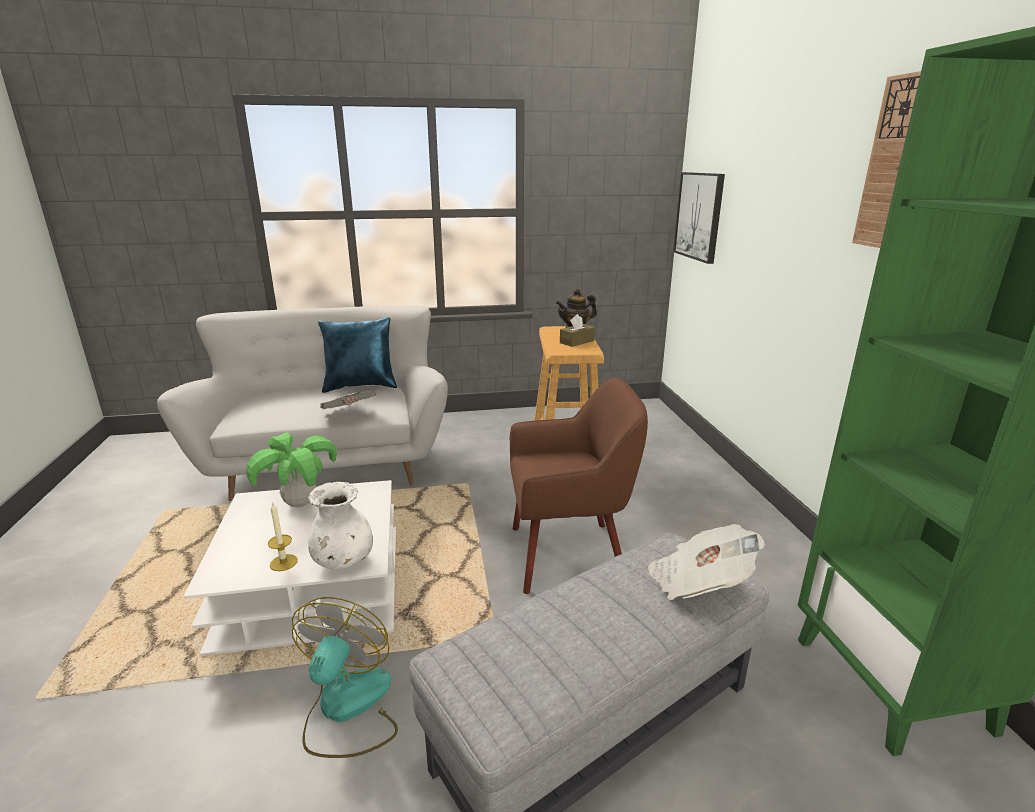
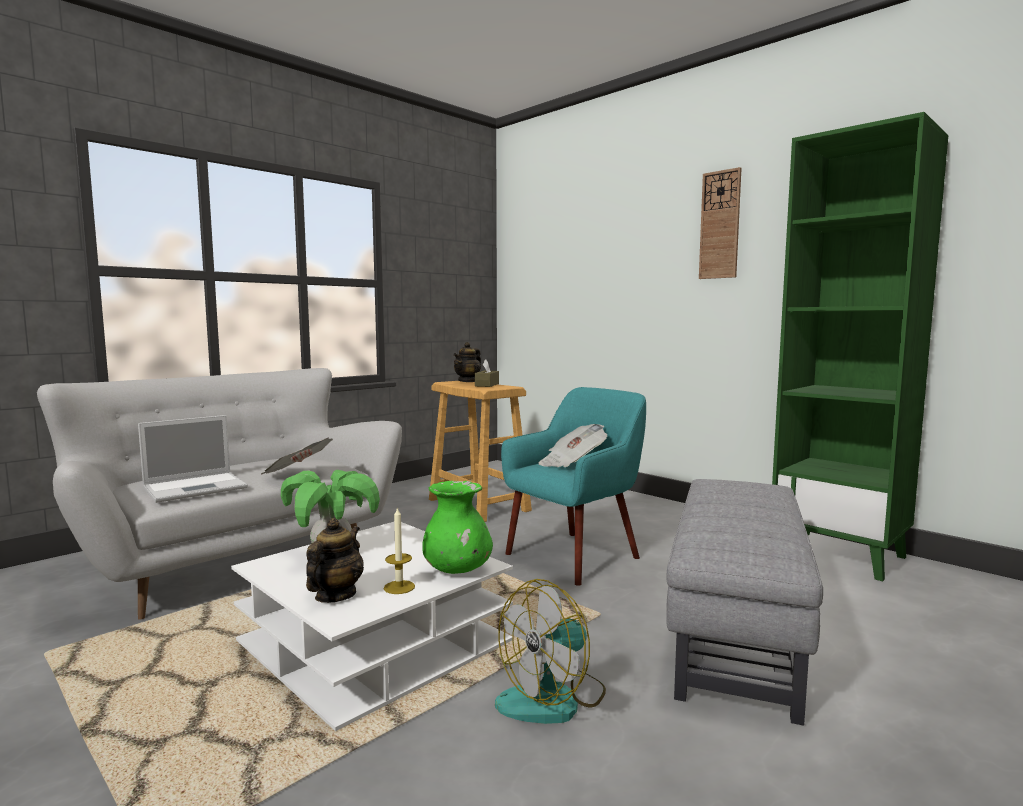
camera: 35 degrees left, 15 degrees down
(240, 553) = (335, 595): none -> teapot
(274, 413) = (197, 487): none -> laptop
(343, 561) = (458, 570): white vase -> green vase
(347, 709) = (553, 698): fan -> fan turned 105 degrees counterclockwise
(361, 386) = (261, 460): blue pillow -> none
(568, 554) = (574, 556): brown armchair -> turquoise armchair
(699, 216) = (527, 289): picture -> none
(699, 582) = (761, 486): newspaper -> newspaper (572, 463)

